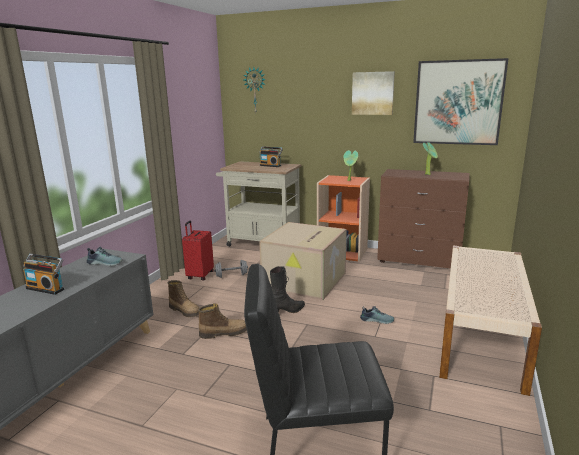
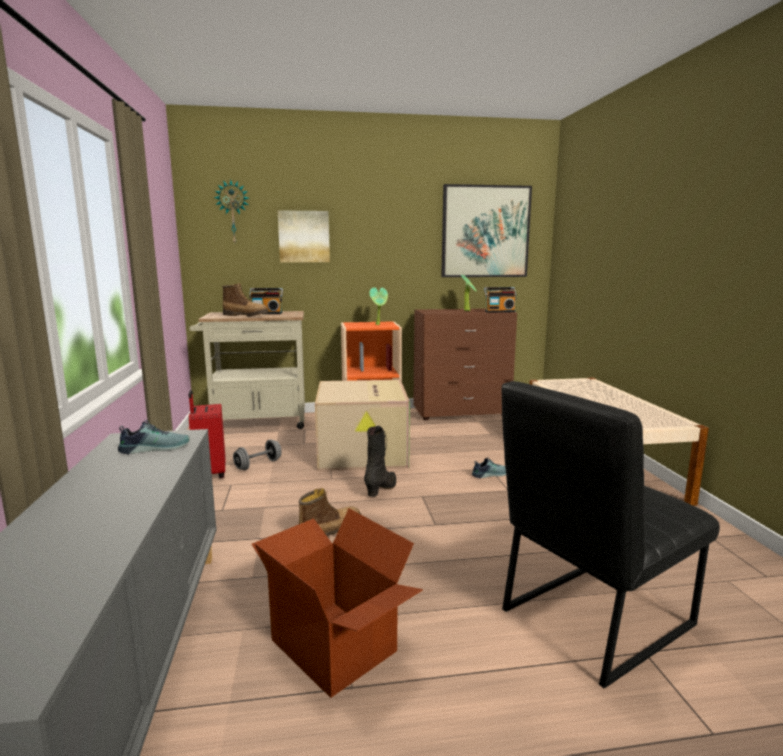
camera: 30 degrees left, 5 degrees down
(46, 288) = (98, 499): radio -> radio (499, 311)
(157, 401) = (335, 644): none -> cardboard box
(185, 311) = (239, 520): boot -> boot (246, 316)
(373, 93) = (392, 220): picture -> picture (304, 236)

